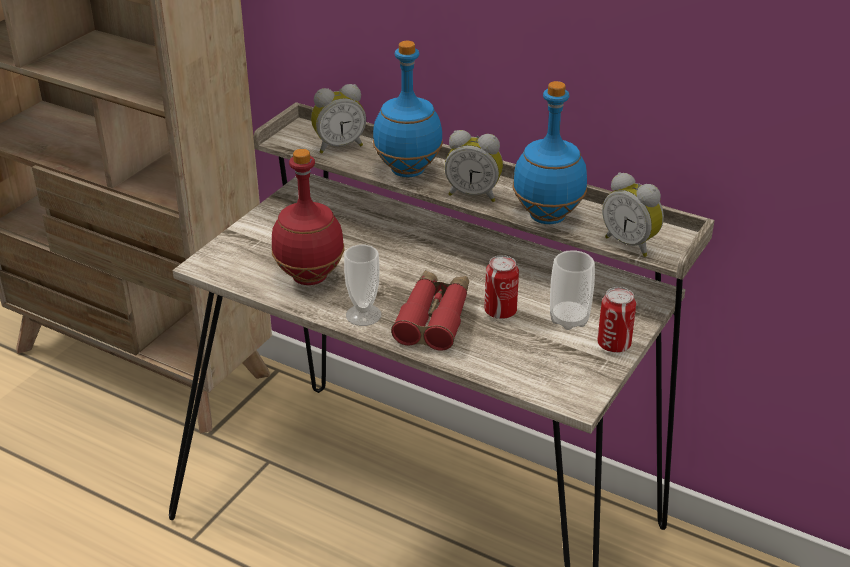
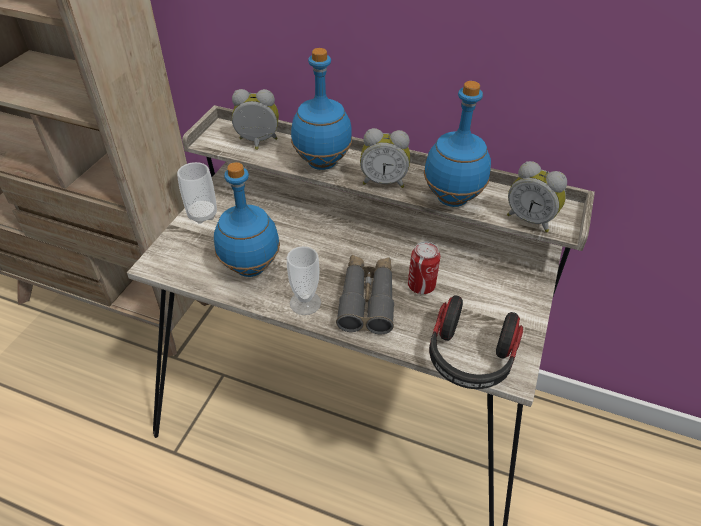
camera: 10 degrees left, 10 degrees up
(308, 277) = (249, 268): red bottle -> blue bottle
(338, 146) = (257, 143): alarm clock -> alarm clock turned 150 degrees counterclockwise
(434, 318) = (367, 299): red binoculars -> grey binoculars
(533, 381) = (469, 358): none -> headphones
(569, 319) = (480, 287): cup -> cup (202, 214)
(614, 344) = (524, 310): can -> none

